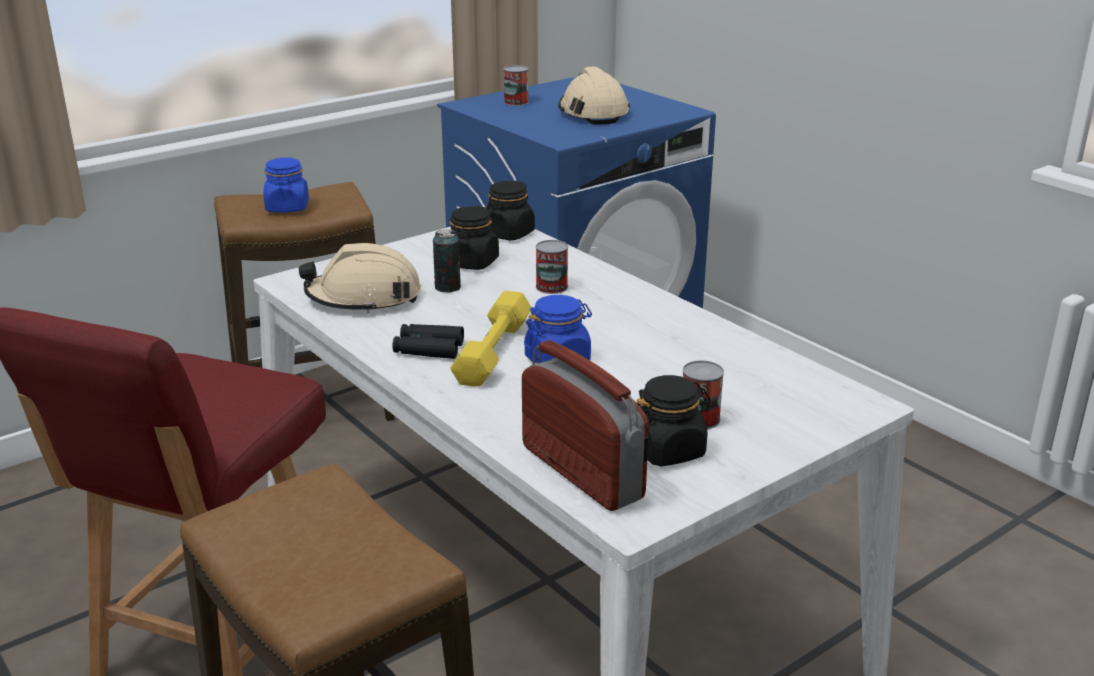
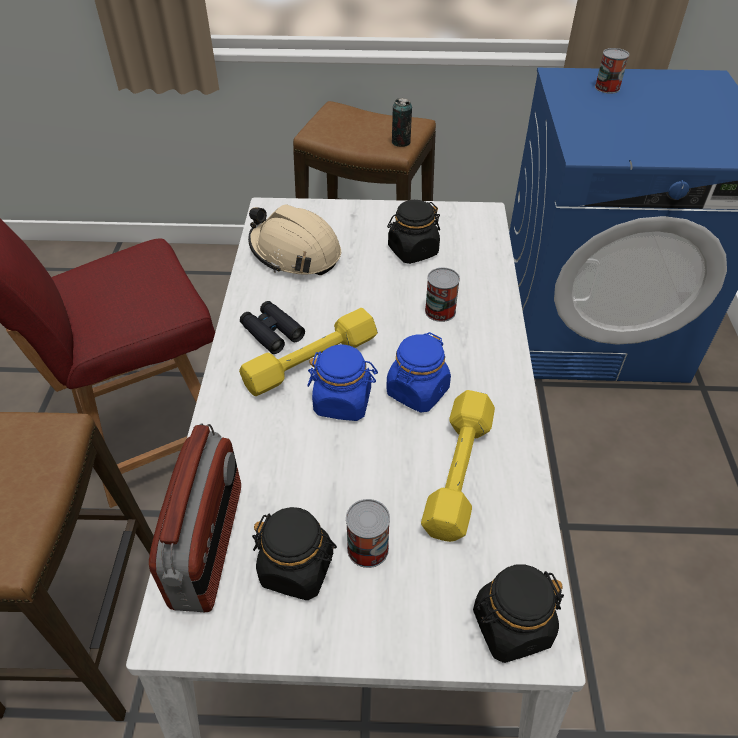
camera: 40 degrees right, 20 degrees up
(287, 208) = (358, 131): blue jar -> blue jar (417, 392)
(447, 287) = (363, 271): can -> can (401, 142)
(508, 234) = (479, 230): black jar -> black jar (511, 626)
(593, 113) = (662, 126): beige hard hat -> none
(700, 358) = (459, 472): none -> yellow dumbbell

